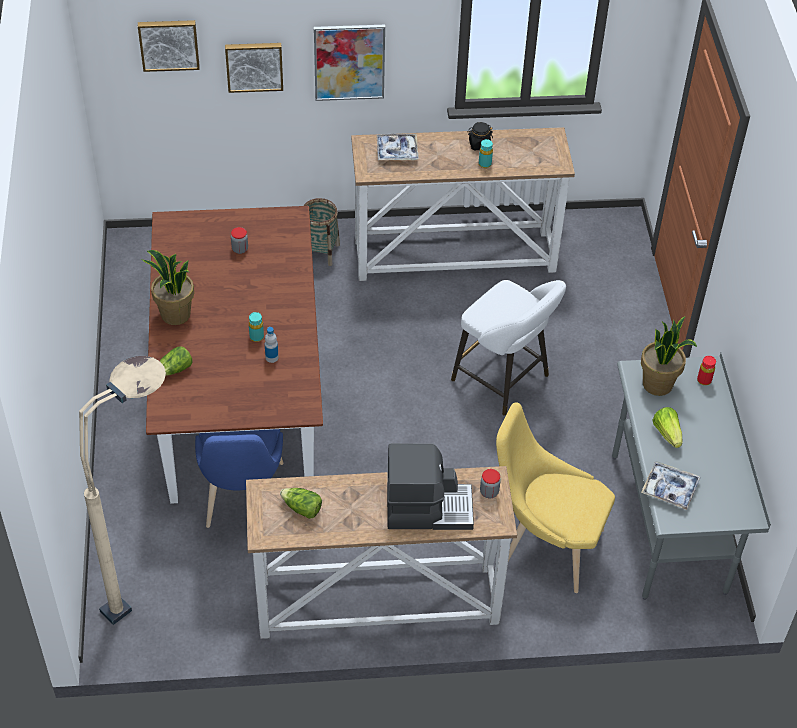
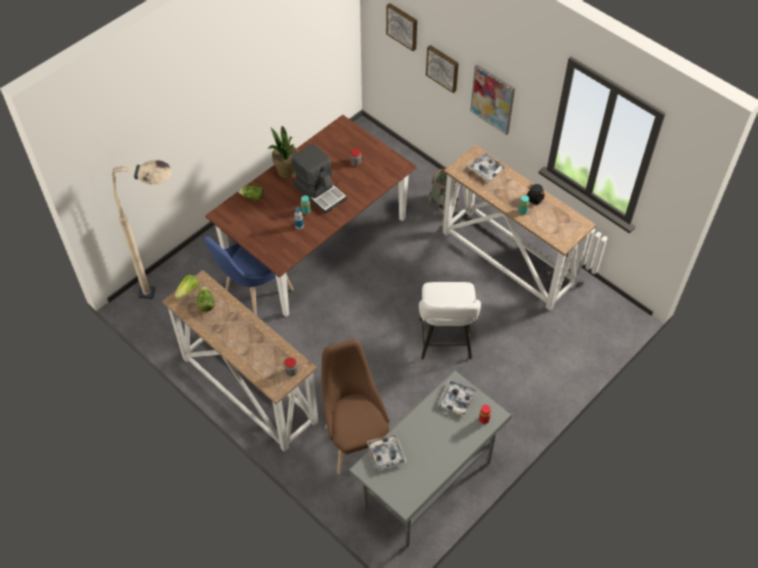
camera: 50 degrees right, 5 degrees up
(428, 508) = (256, 353): coffee machine -> coffee machine (320, 192)
(545, 545) = (355, 438): yellow chair -> brown chair
(658, 384) = (456, 400): potted plant -> tray
(667, 433) = (425, 427): lettuce -> lettuce (188, 291)

